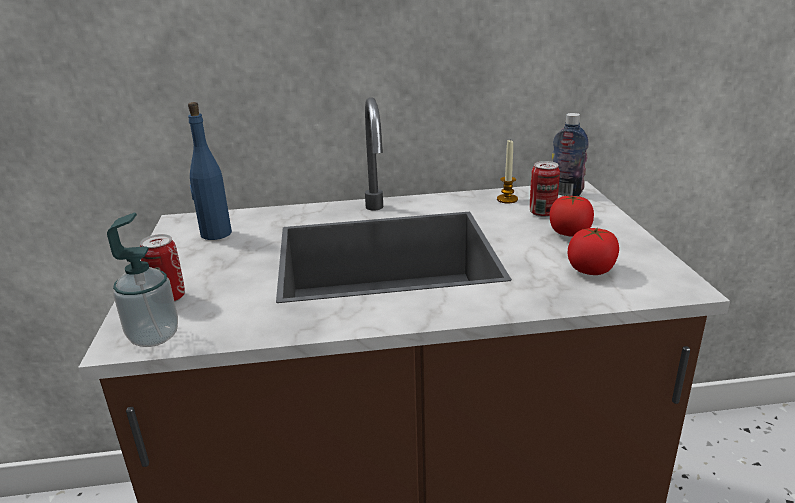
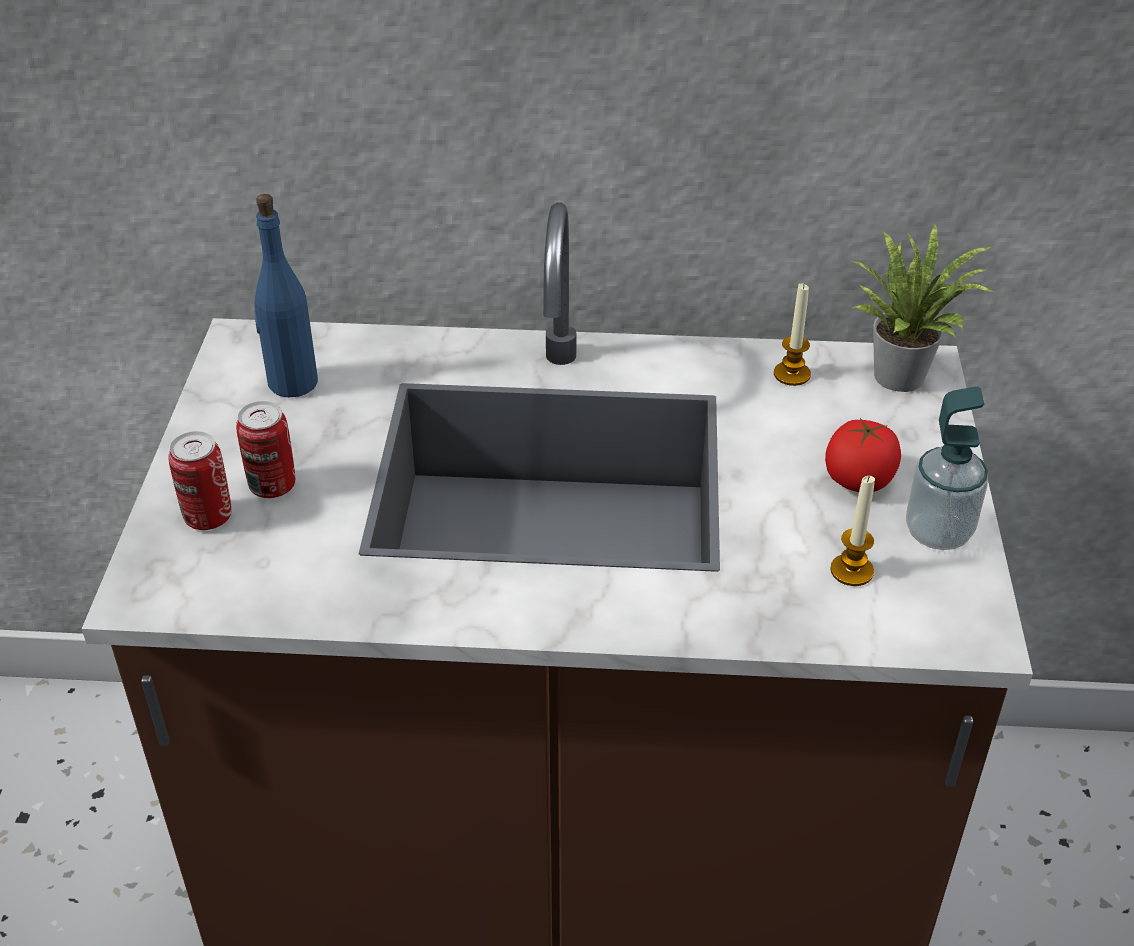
camera: 10 degrees right, 15 degrees up
(154, 336) = (182, 591): soap dispenser -> soap dispenser (938, 532)
(542, 213) = (836, 421): can -> can (272, 486)
(566, 192) = (902, 373): bottle -> potted plant
(590, 270) = (851, 571): tomato -> candle

